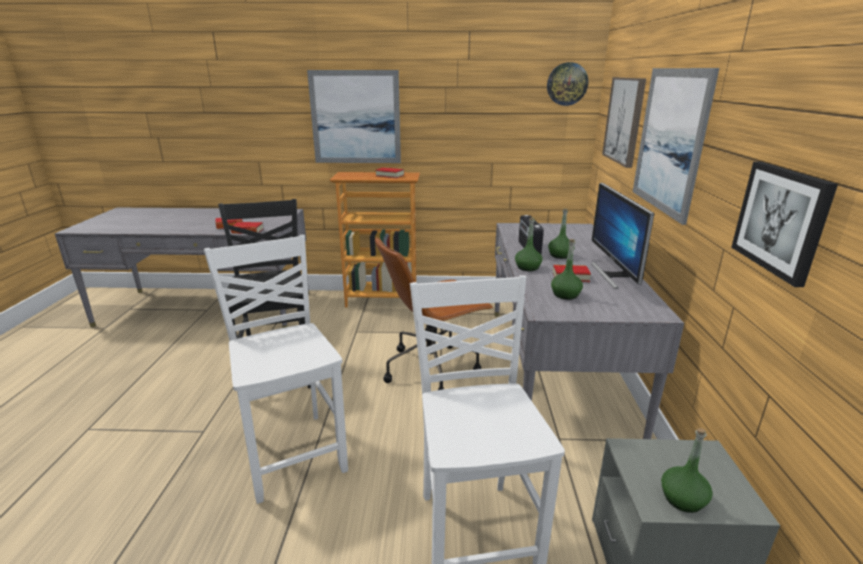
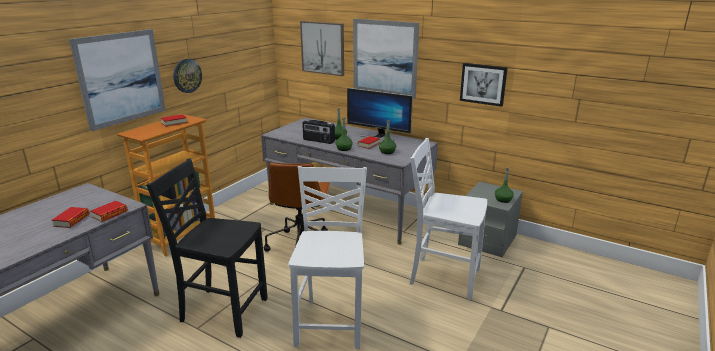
camera: 60 degrees left, 0 degrees up
(293, 452) = (332, 322): white chair -> white chair turned 90 degrees clockwise
(567, 84) = (257, 26): wall clock -> wall clock (187, 75)

